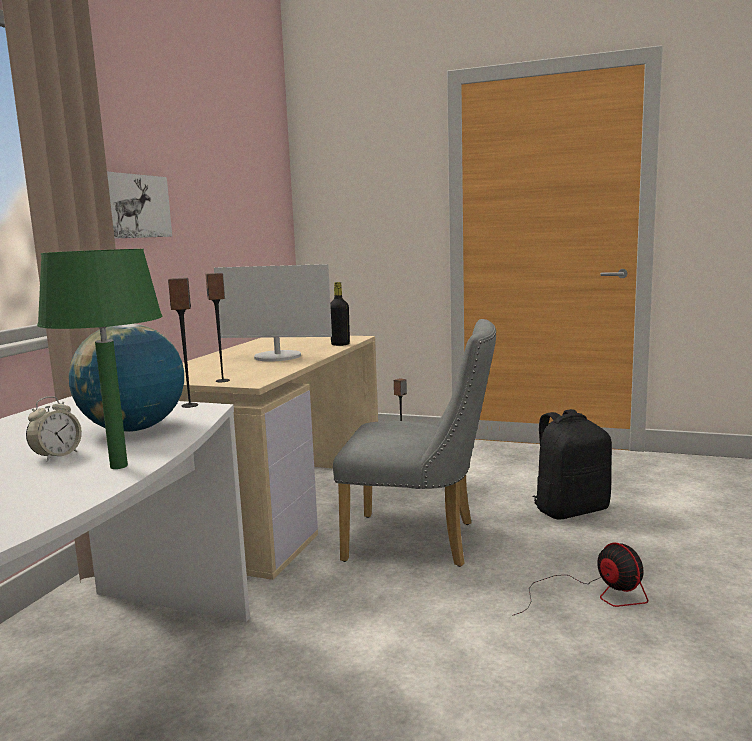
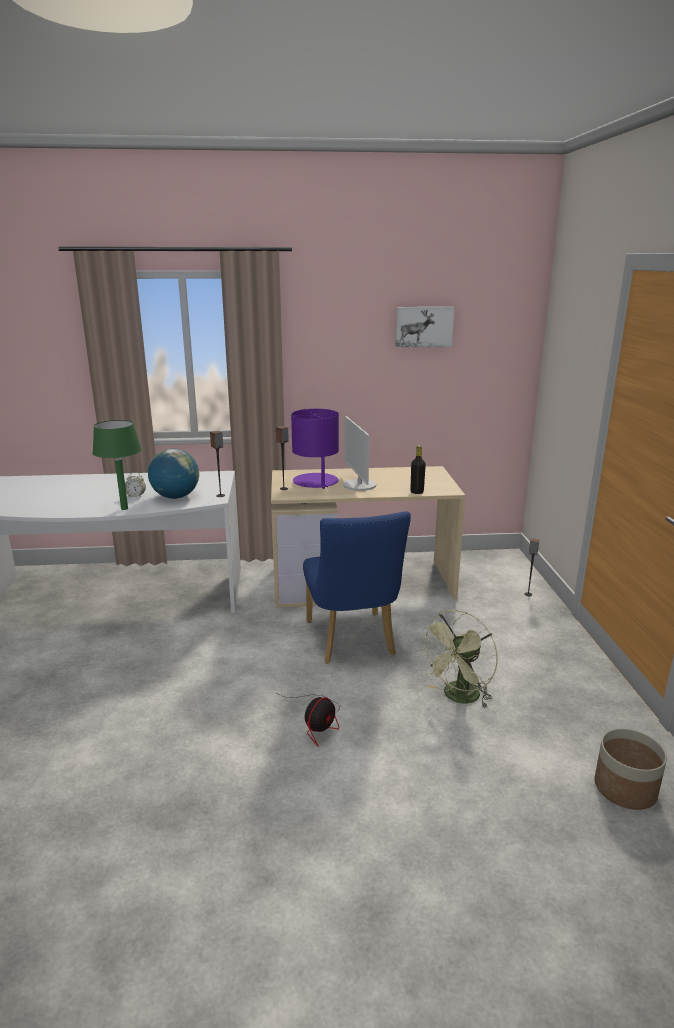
camera: 65 degrees right, 10 degrees up
(134, 206) = (325, 367): picture -> picture (423, 326)
(226, 368) = (316, 482): none -> purple table lamp
(421, 541) = (352, 642): grey chair -> blue chair
(570, 509) = (458, 698): black backpack -> green fan
(718, 480) = (625, 789): none -> planter

